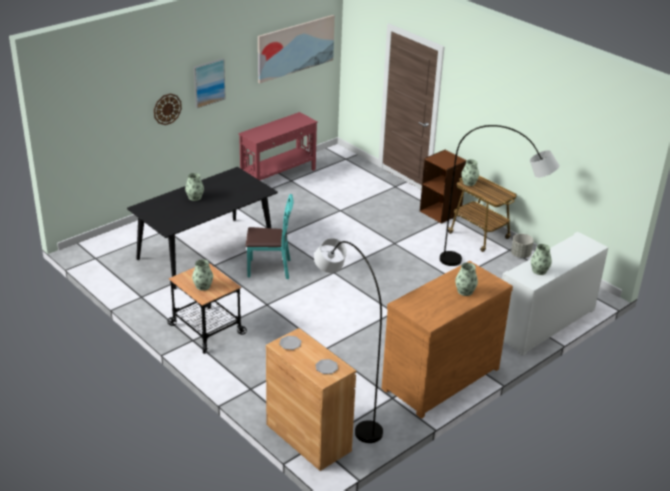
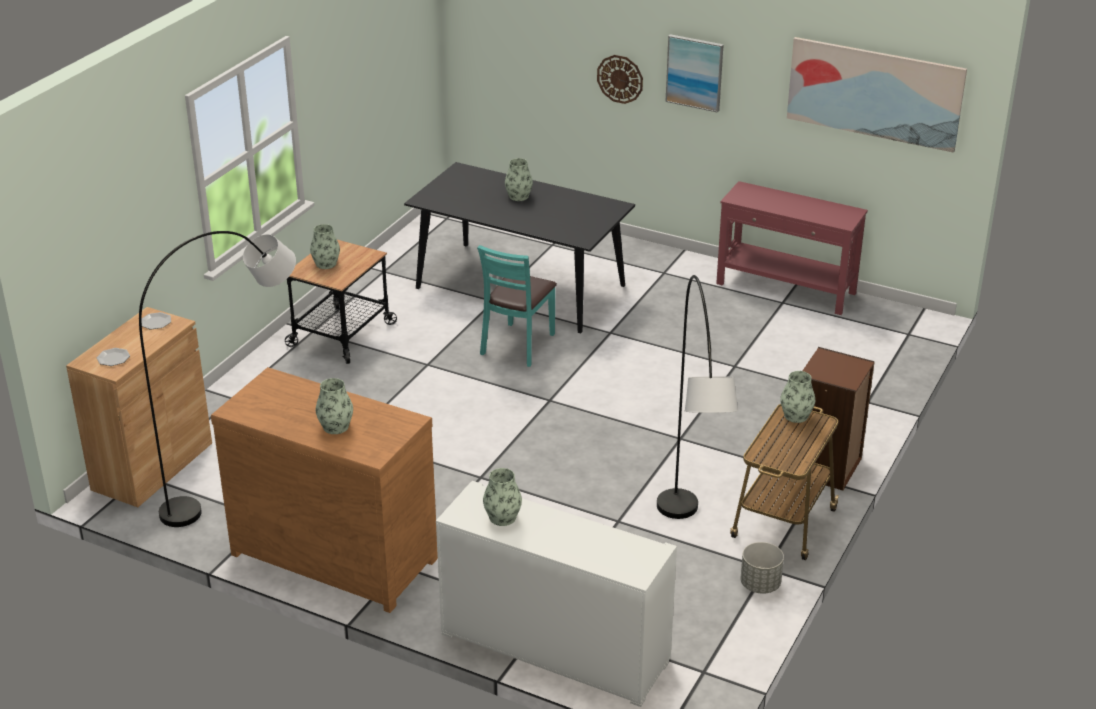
camera: 70 degrees right, 0 degrees up
(270, 268) = (518, 345): turquoise chair -> turquoise chair turned 45 degrees clockwise

